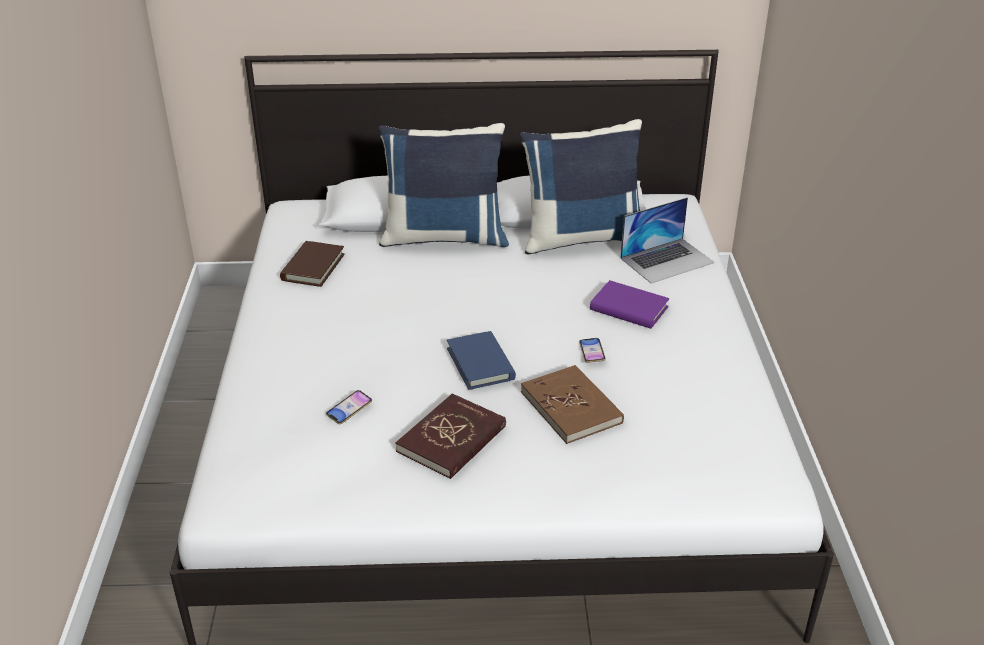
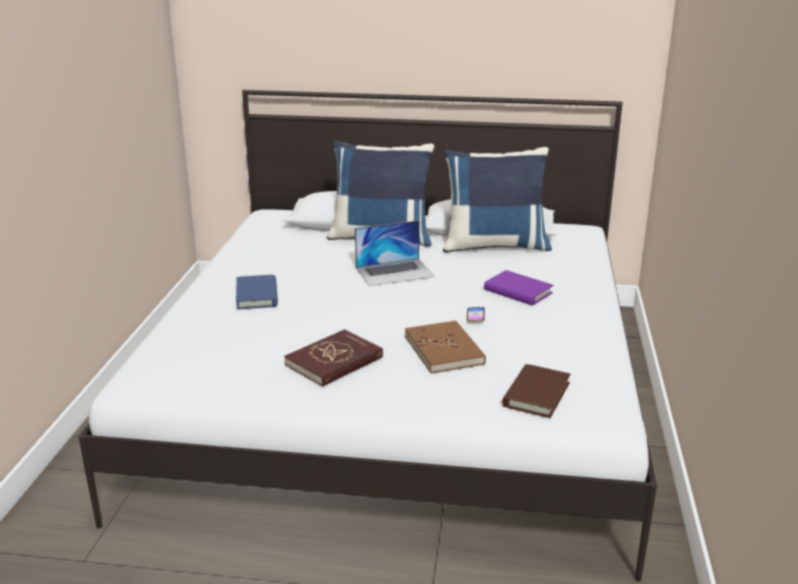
camera: 10 degrees right, 10 degrees down
(313, 267) = (269, 248): brown book -> brown book (536, 394)
(349, 409) = (258, 334): phone -> none
(480, 364) = (378, 316): blue book -> blue book (257, 295)
(667, 260) = (562, 264): laptop -> laptop (395, 272)

